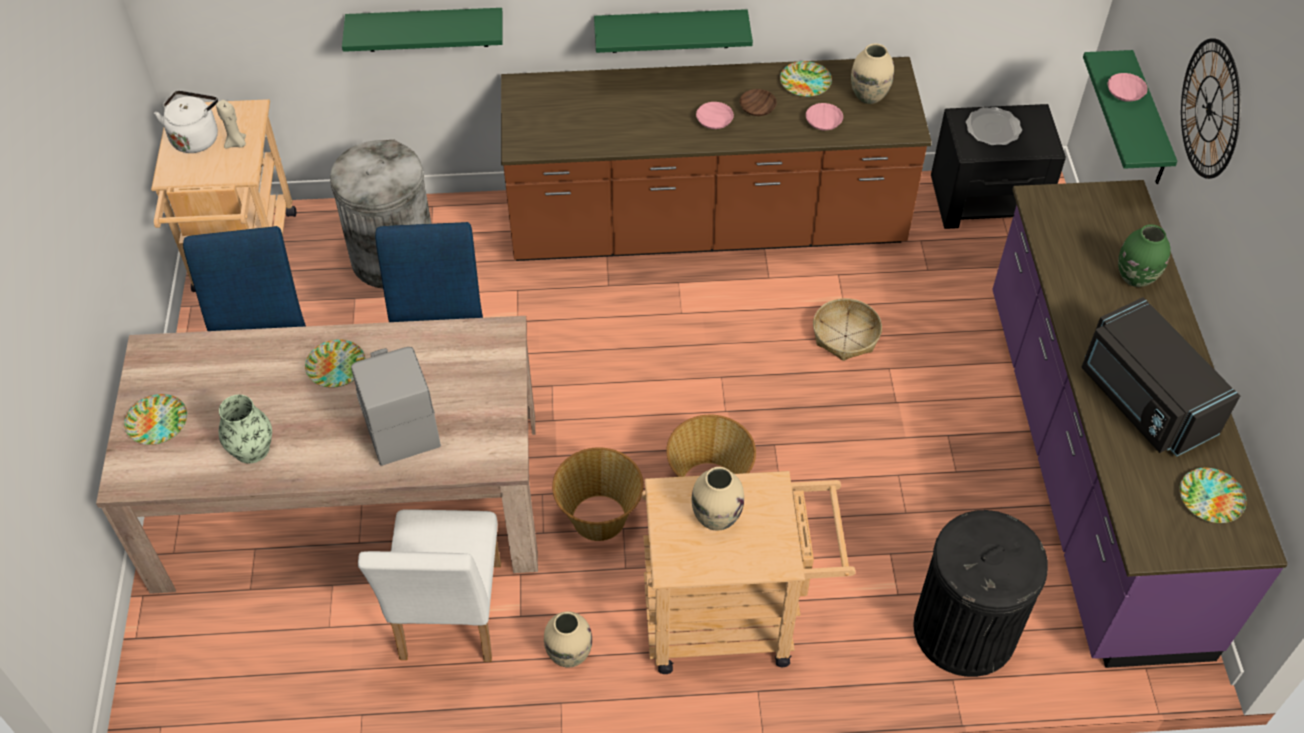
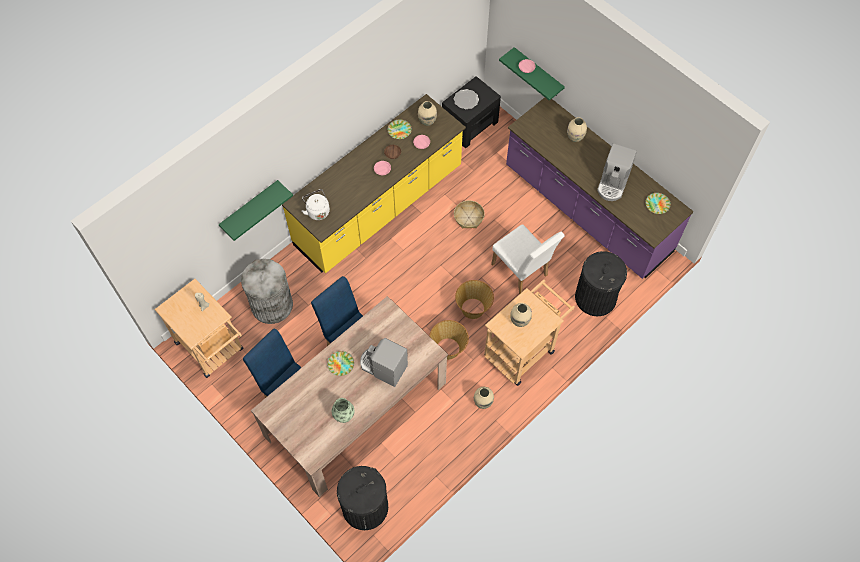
camera: 40 degrees left, 10 degrees up
(158, 422) = (299, 432): plate -> none
(196, 137) = (184, 315): white kettle -> white kettle (317, 211)
(198, 669) = (365, 507): none -> black trash can
(448, 620) = (433, 423): white chair -> white chair (522, 273)
(670, 31) = (340, 144): green shelf -> none
(706, 226) = (379, 207): brown counter -> yellow counter
(1135, 278) = (575, 137): green vase -> beige vase
(1143, 401) = (613, 183): black microwave -> coffee machine
(1210, 109) = (575, 67): wall clock -> none

